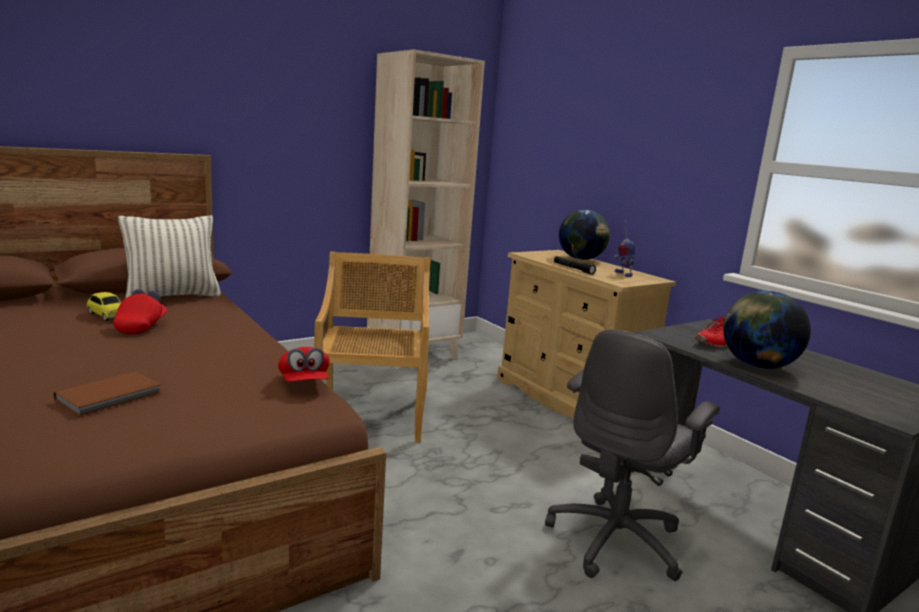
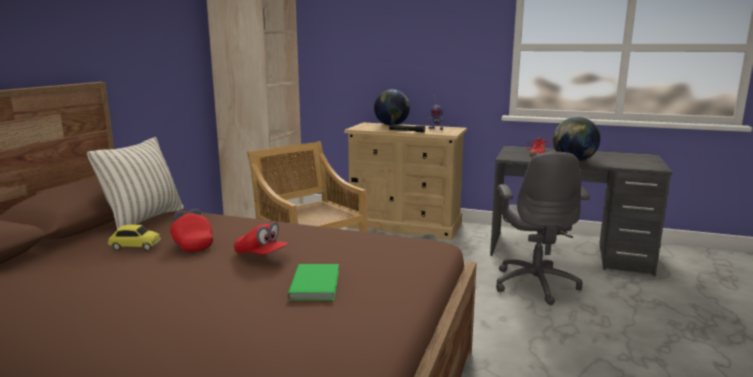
camera: 35 degrees left, 0 degrees up
(111, 396) = (316, 284): brown book -> green book
(304, 383) = (396, 237): red cap -> red cap (261, 255)

